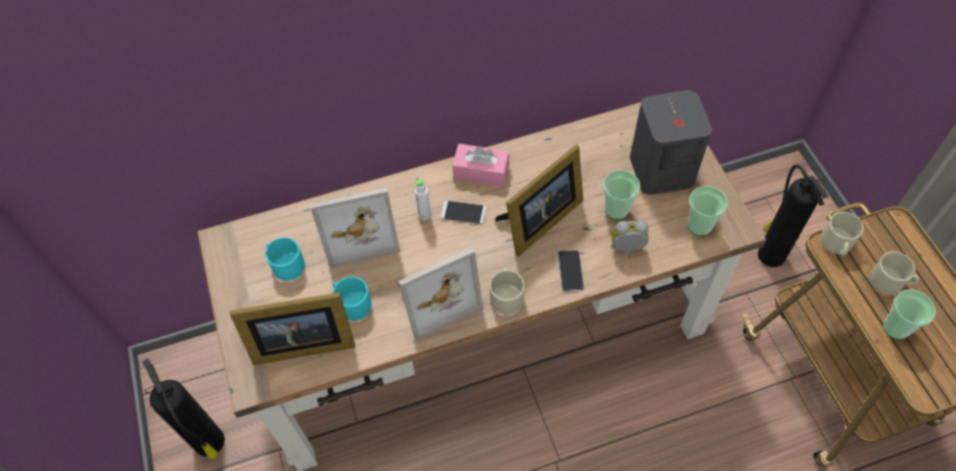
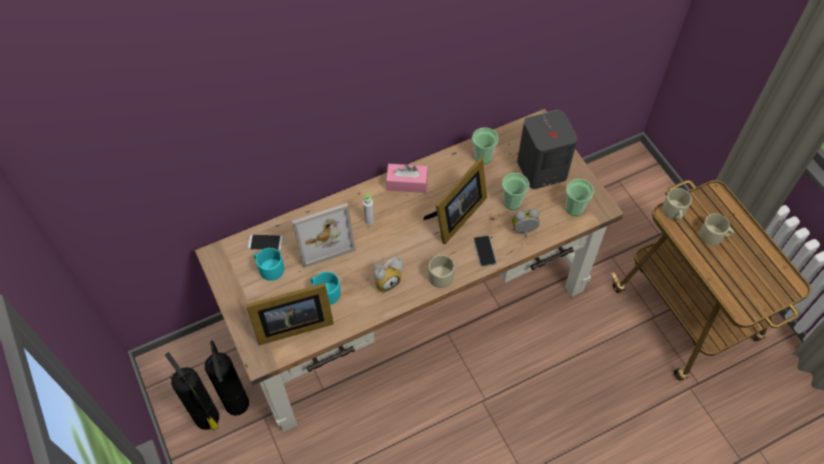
camera: 10 degrees left, 0 degrees up
(434, 296) = (386, 280): picture frame -> alarm clock
(463, 213) = (398, 216): phone -> phone (265, 243)
(770, 253) = (627, 224): fire extinguisher -> fire extinguisher (236, 402)
(896, 327) = (720, 268): cup -> cup (483, 157)

